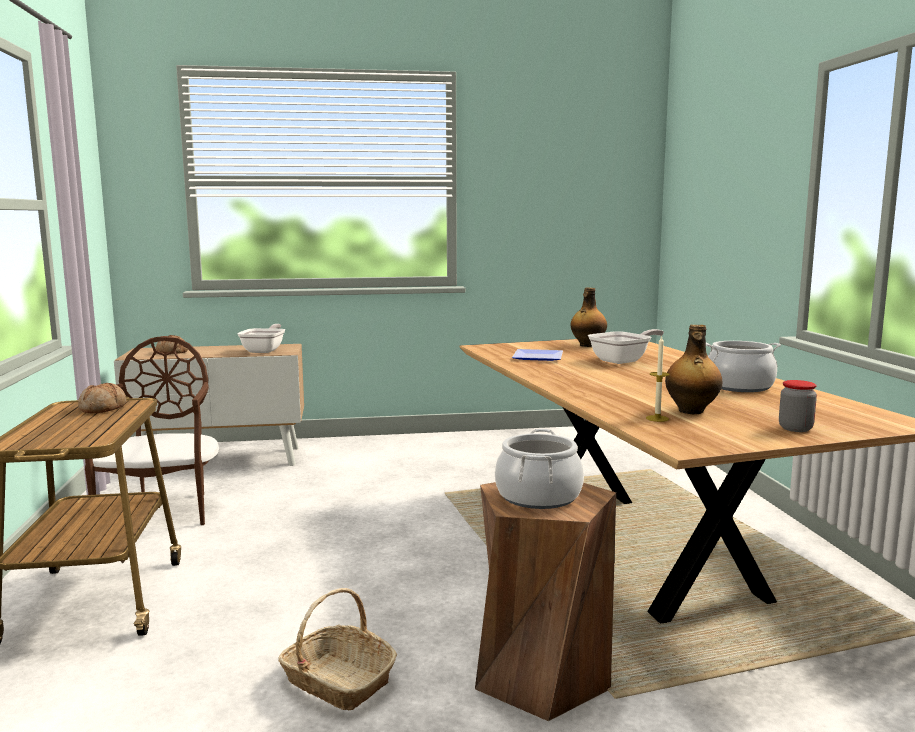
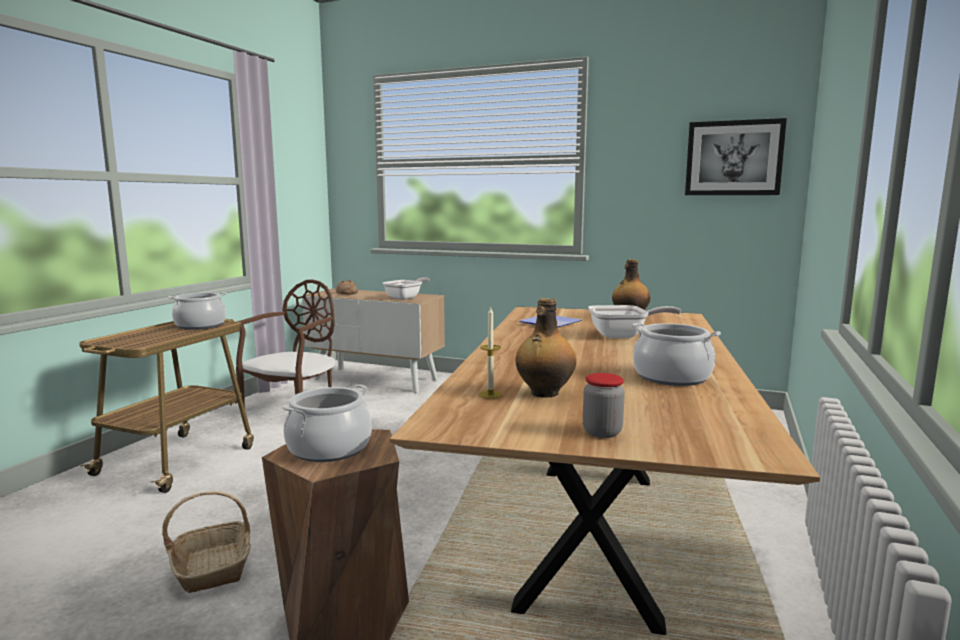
camera: 30 degrees right, 0 degrees up
(103, 408) = (200, 325): bread -> cooking pot
(600, 185) = (733, 158): none -> picture

